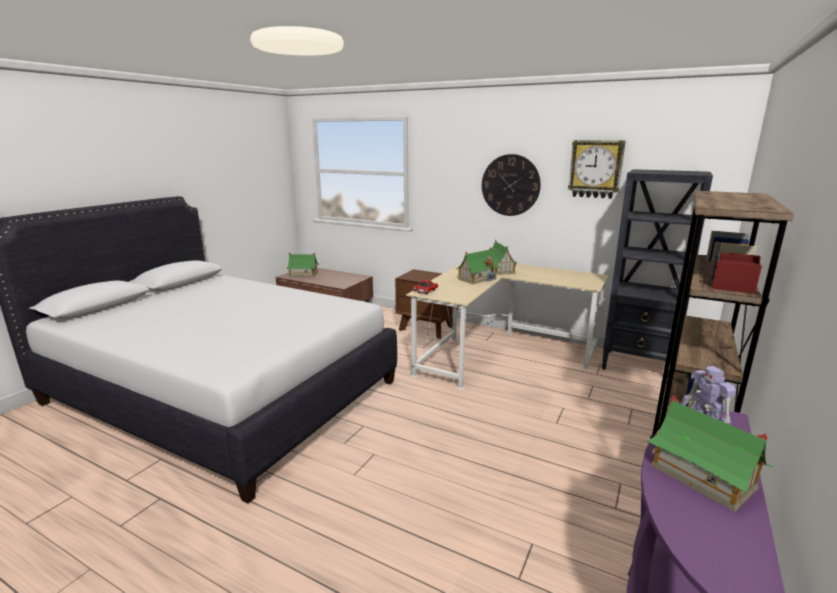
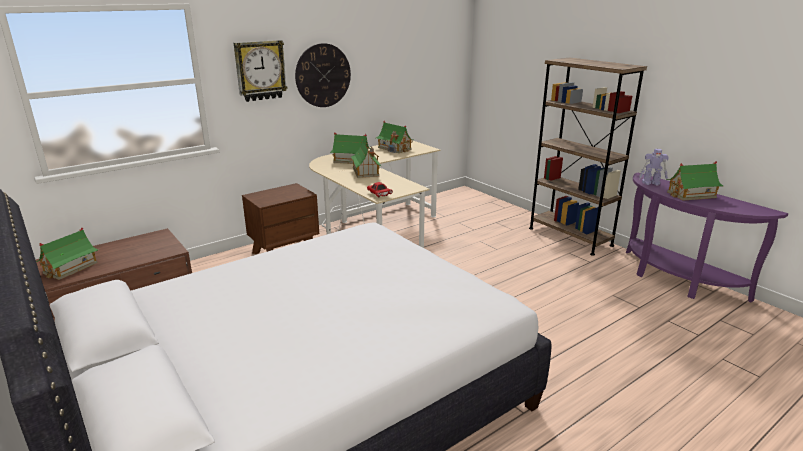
camera: 65 degrees left, 5 degrees up
(564, 275) = (394, 148): none -> toy house
(595, 169) = (389, 51): wall clock -> wall clock (260, 70)
(638, 366) = (445, 201): black bookcase -> none

